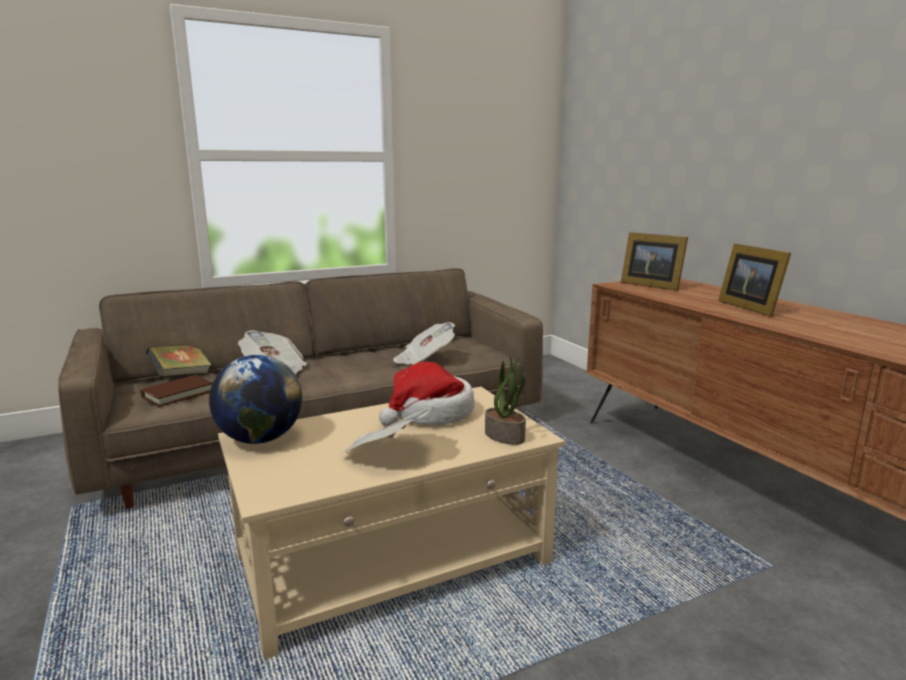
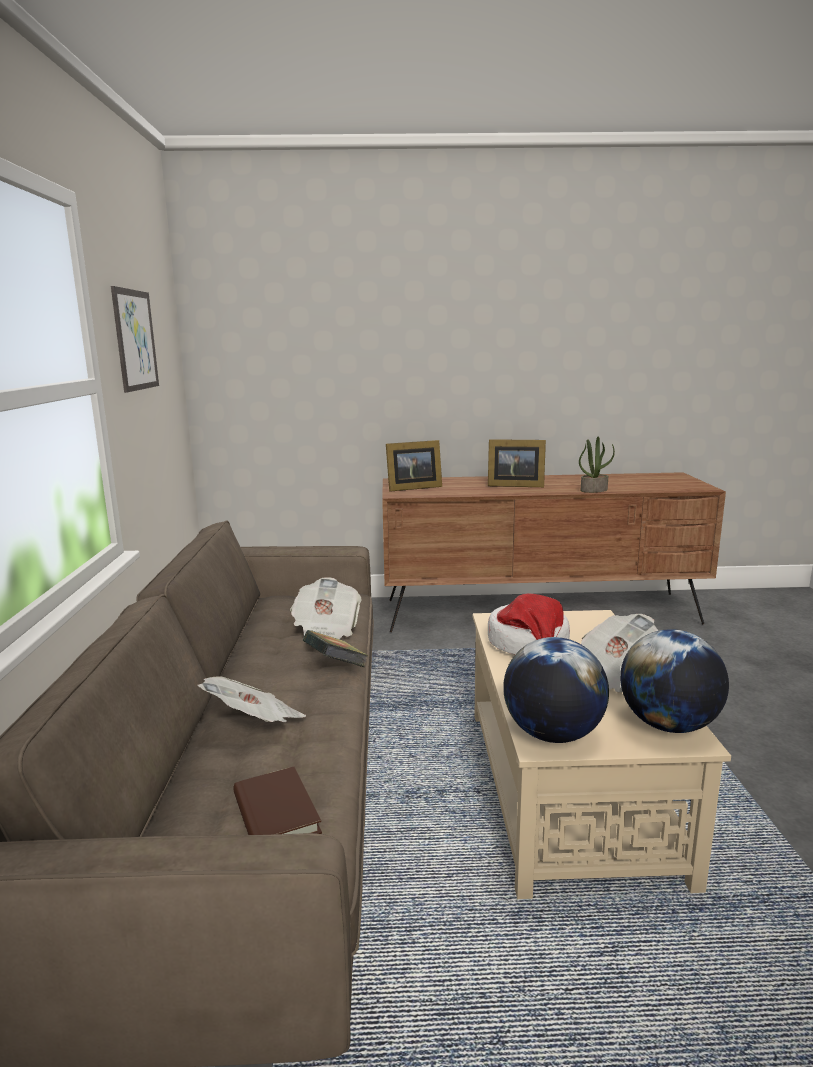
camera: 65 degrees left, 0 degrees up
(181, 376) = (173, 812): book -> book (336, 668)
(292, 484) = (669, 725): none -> globe
(463, 128) = (135, 340): none -> picture
(505, 436) = (595, 625): potted plant -> potted plant (594, 490)

